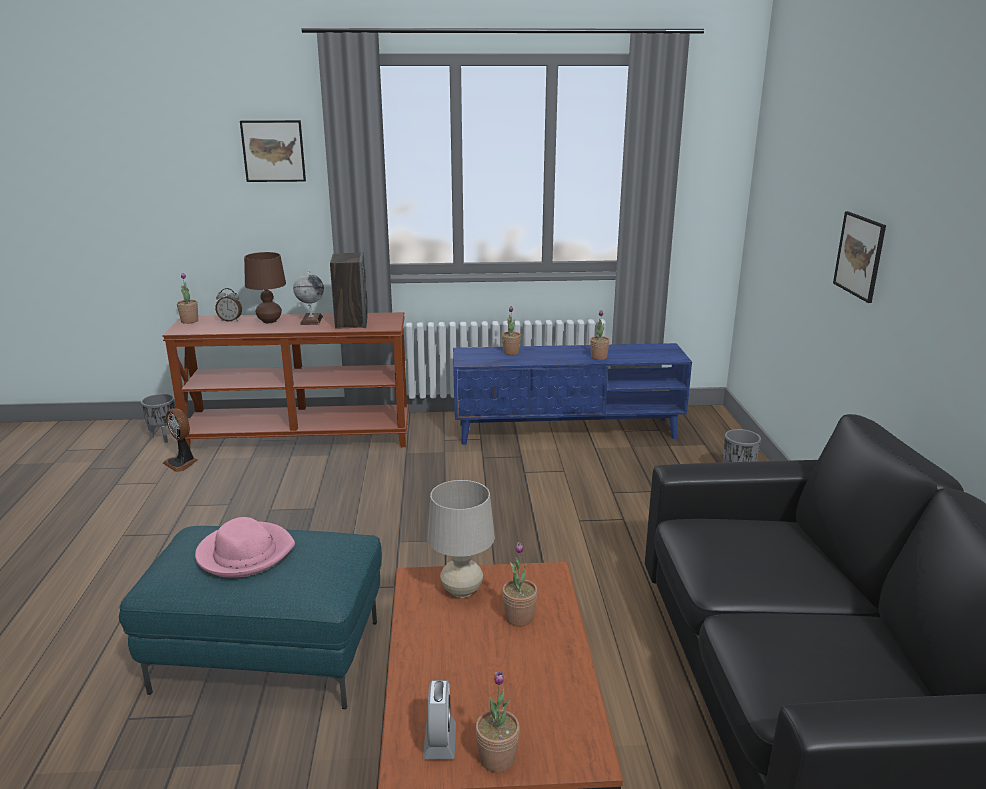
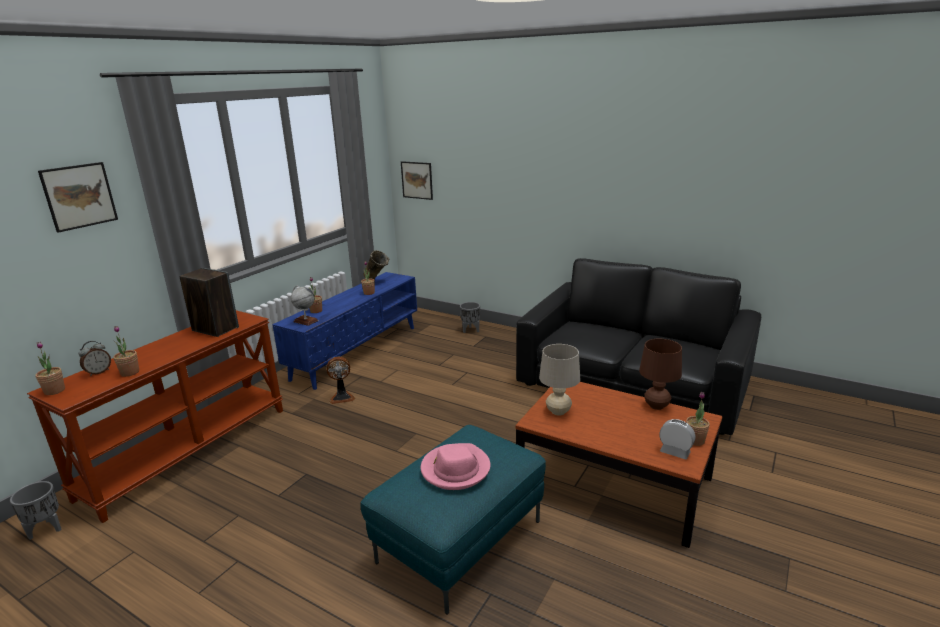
camera: 55 degrees left, 0 degrees up
(182, 463) = (121, 528): fan -> fan (342, 397)
(269, 321) = (140, 357): brown table lamp -> brown table lamp (656, 406)
(311, 320) = (177, 341): globe -> globe (305, 321)
(519, 617) = (596, 403): potted plant -> potted plant (130, 372)
(639, 349) = (377, 281): none -> beige vase
(859, 256) = (523, 186): picture -> picture (417, 180)

